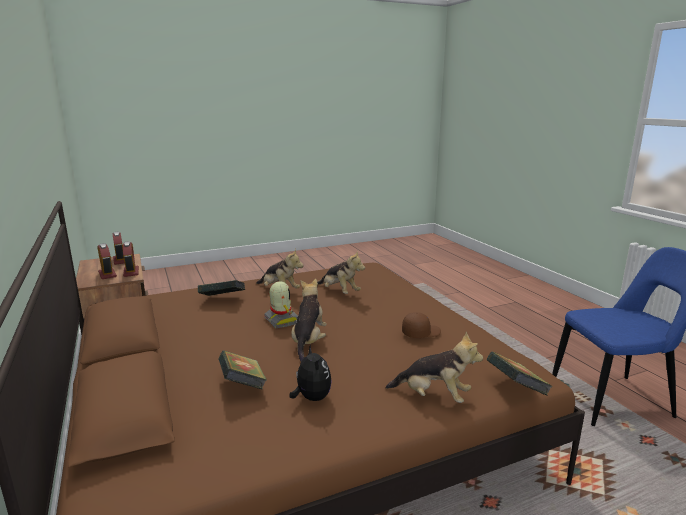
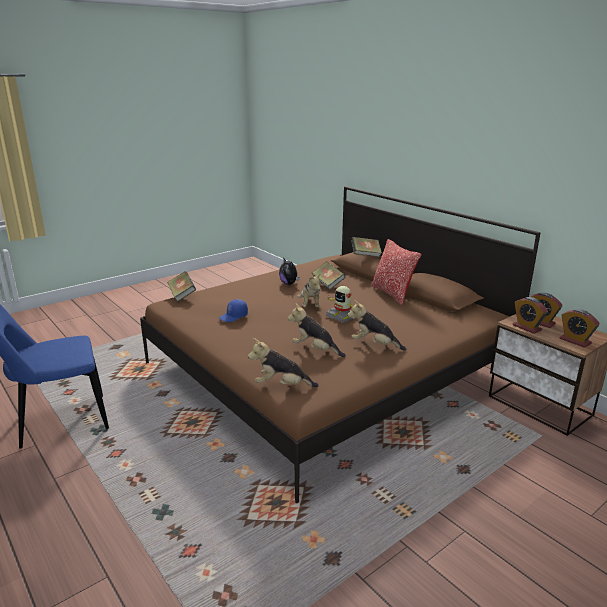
camera: 165 degrees right, 5 degrees up
(169, 349) = (392, 294): none -> pillow
(222, 300) = (411, 329): book -> book (365, 255)
(420, 332) = (233, 317): brown cap -> blue cap
(433, 396) = (227, 289): plush toy -> plush toy (282, 385)

